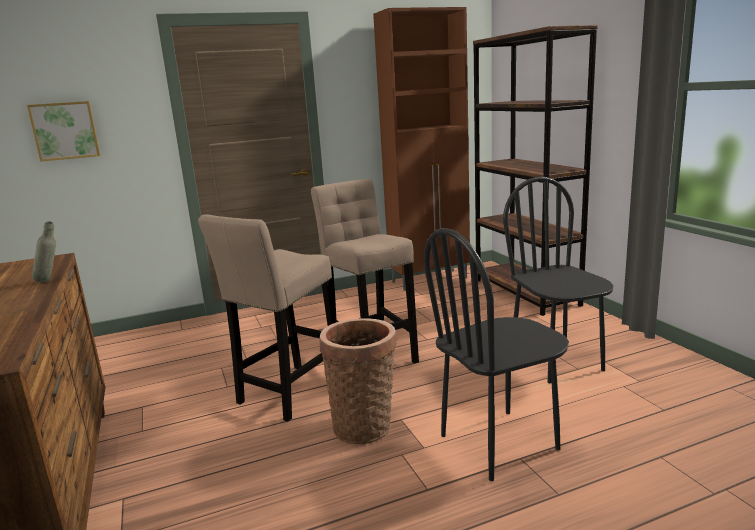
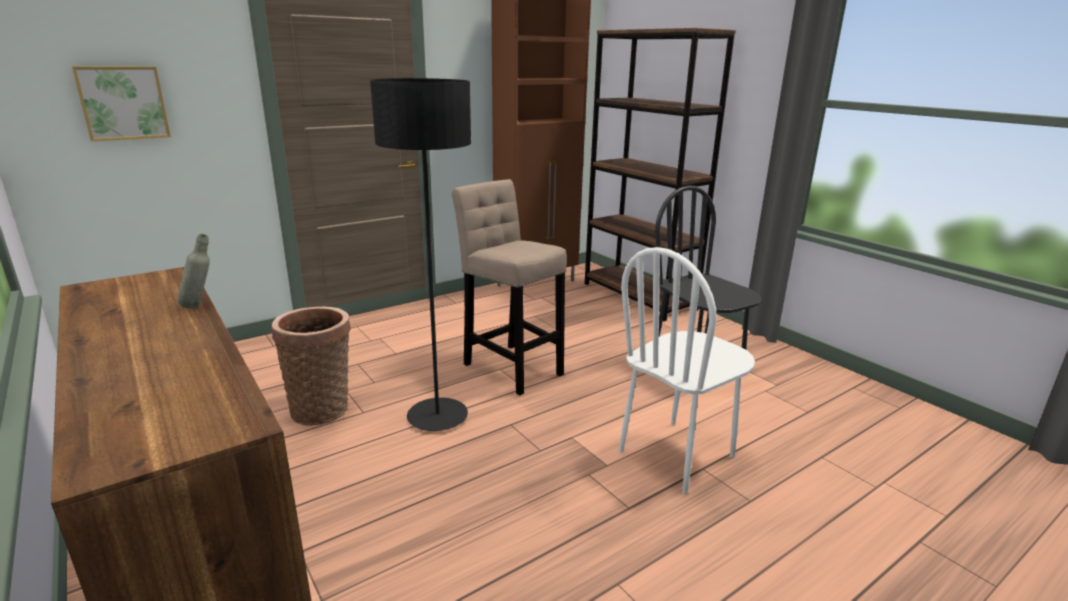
camera: 15 degrees left, 5 degrees up
(287, 394) = (437, 417): beige stool -> black floor lamp
(364, 425) = (537, 446): basket -> basket (322, 408)
(499, 442) = (677, 454): black chair -> white chair

